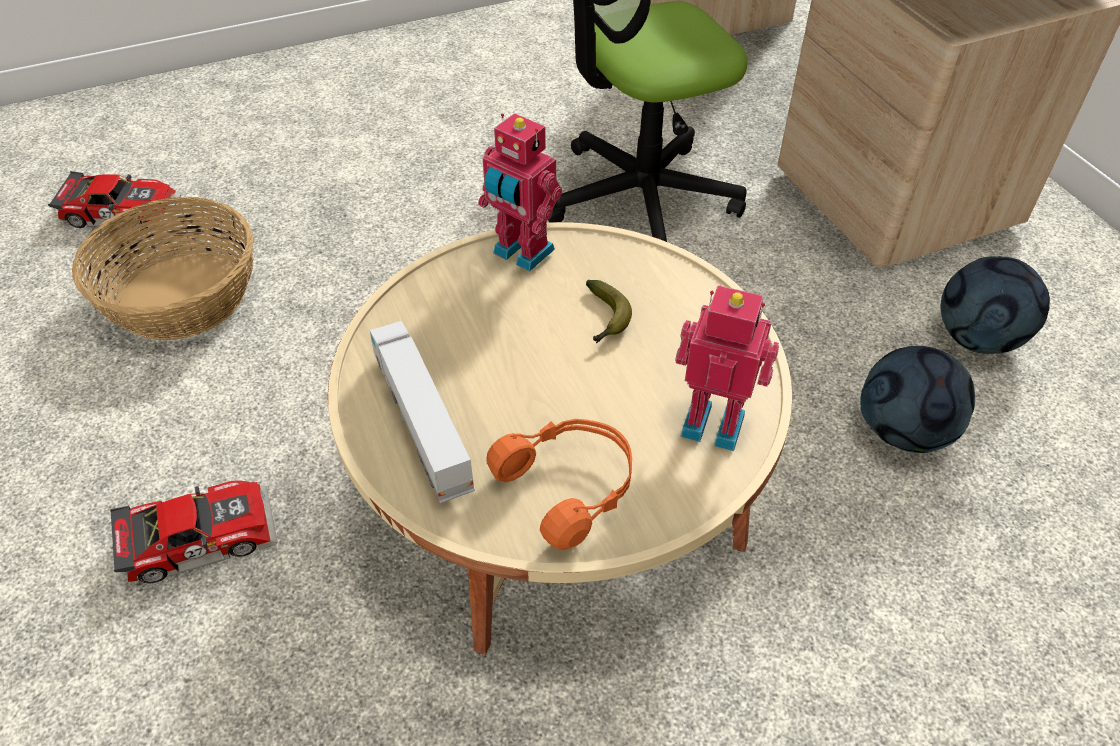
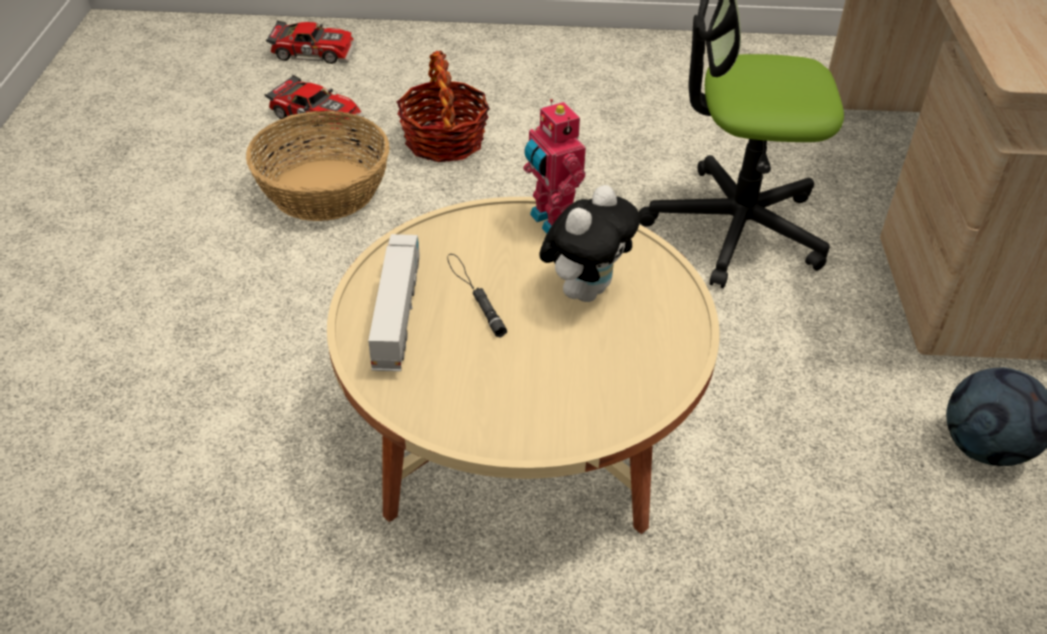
camera: 25 degrees right, 5 degrees down
(200, 535) = (242, 360): toy car -> toy car (314, 51)
(290, 197) = (444, 141): none -> basket
(491, 366) = (474, 294): none -> black flashlight
(570, 485) = (474, 395): orange headphones -> none
(605, 319) = (585, 290): banana -> plush toy
(714, 421) = (618, 393): toy robot -> none
(903, 432) = (852, 498): football -> none

